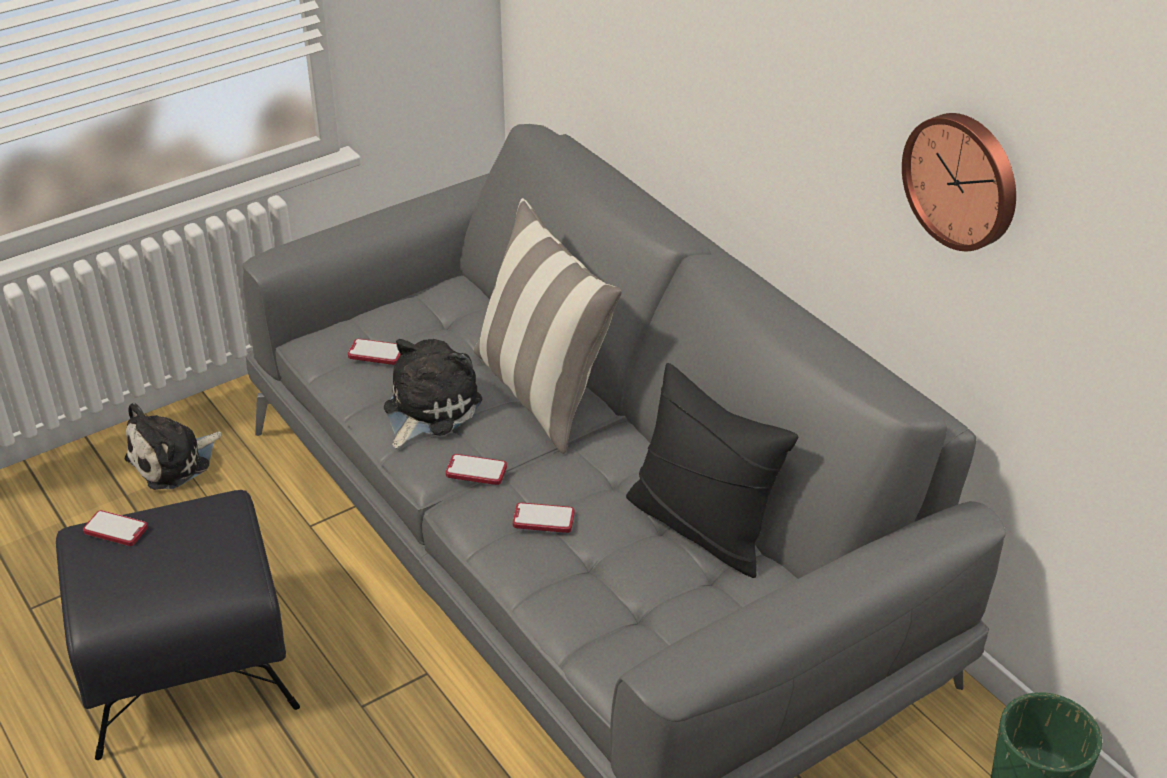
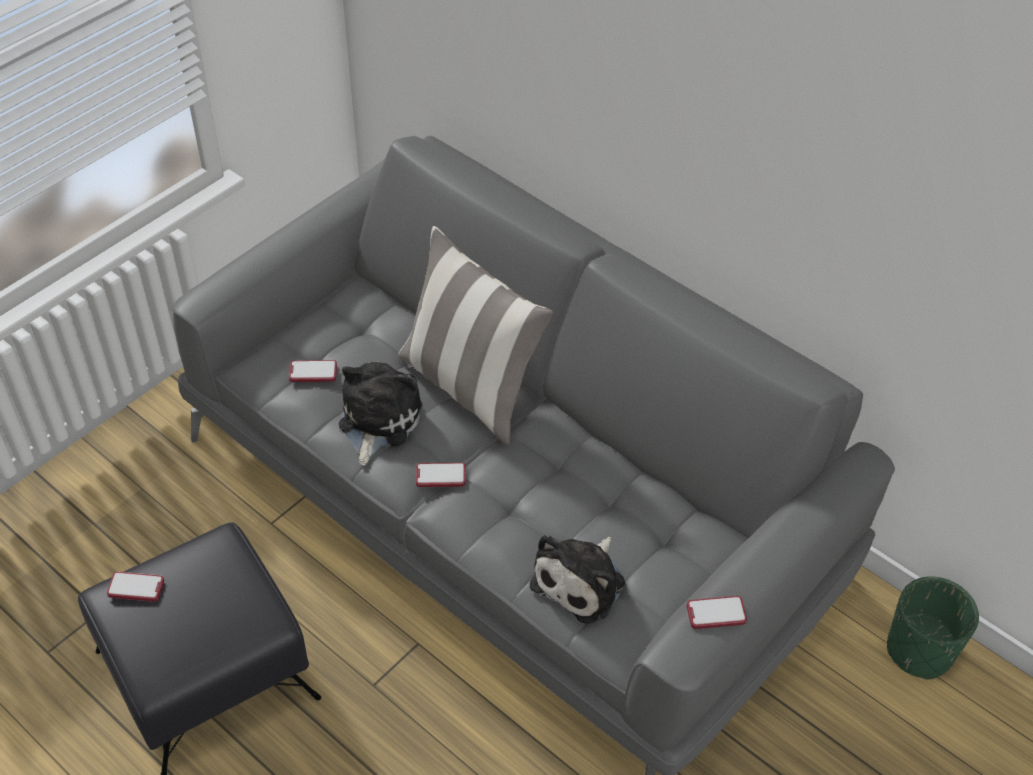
camera: 15 degrees left, 10 degrees up
(173, 461) = (126, 481): plush toy -> plush toy (582, 581)
(543, 519) = (513, 513): phone -> phone (716, 613)
(702, 526) = (644, 494): black pillow -> none
(963, 180) = (851, 199): wall clock -> none

